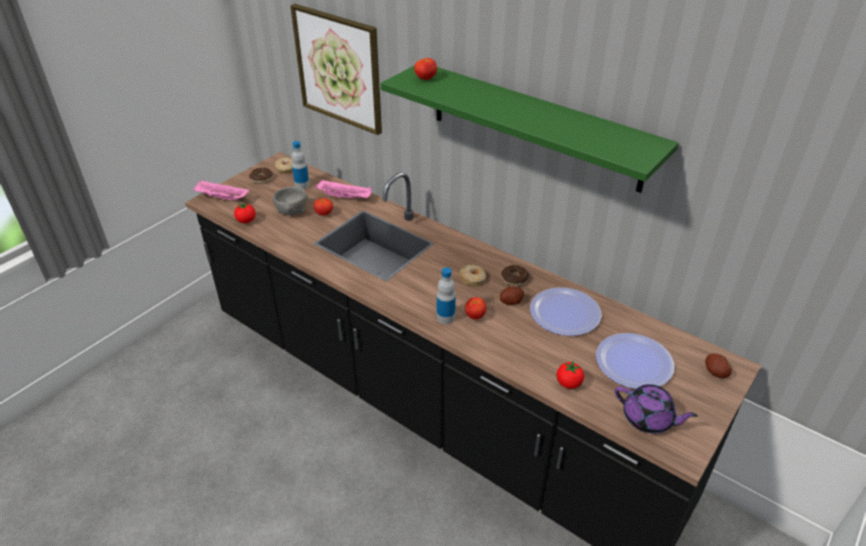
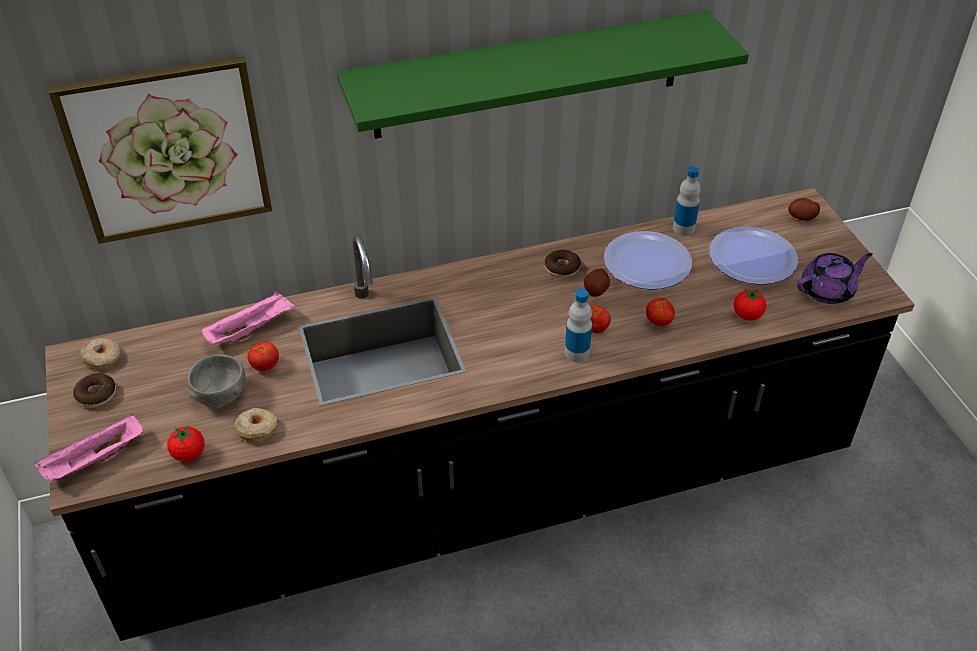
camera: 55 degrees left, 5 degrees up
(302, 185) = (169, 359): bottle -> bottle (683, 228)
(425, 79) = (392, 87): tomato -> tomato (658, 322)
(473, 278) = (531, 298): donut -> donut (257, 429)

